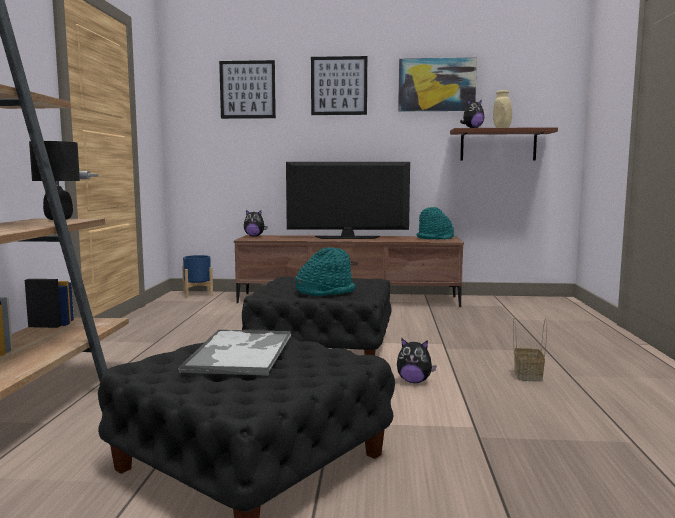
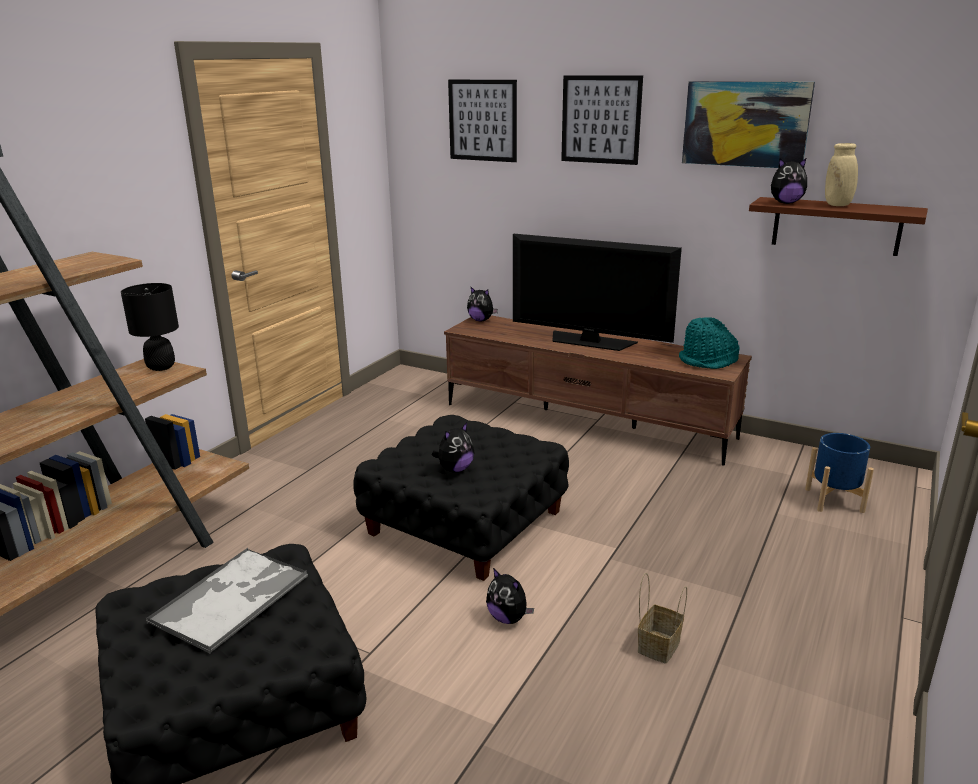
camera: 25 degrees right, 15 degrees up
(198, 294) = (422, 377): blue planter -> blue planter (834, 500)
(325, 292) = (455, 469): turquoise hat -> plush toy

